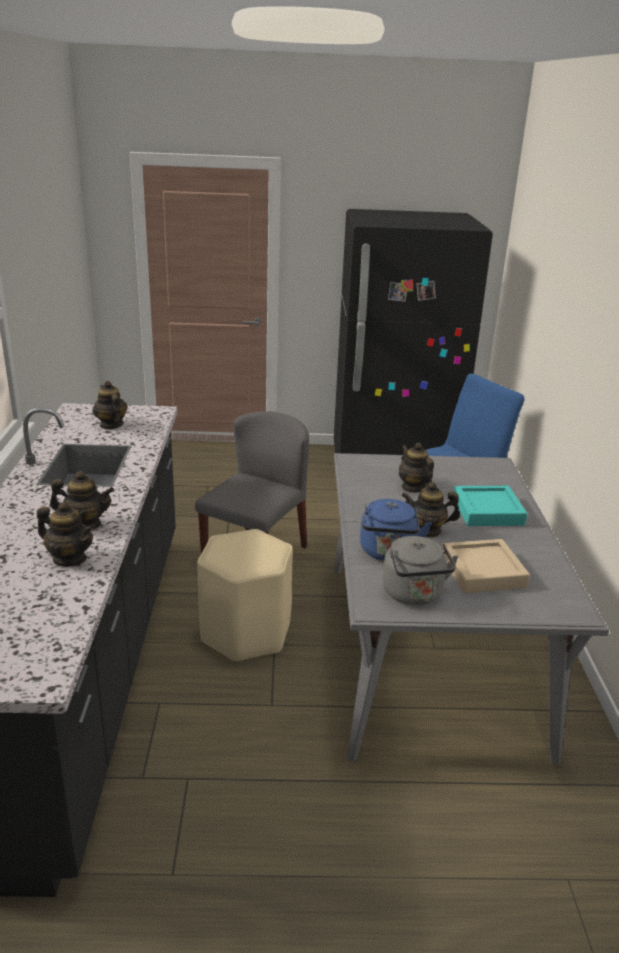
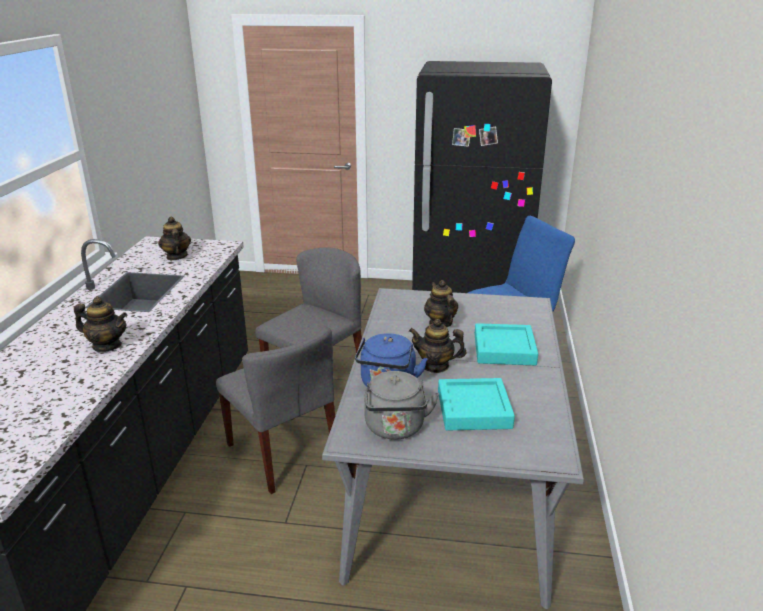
camera: 10 degrees right, 0 degrees up
(69, 559) = (77, 376): teapot -> none
(245, 633) = (283, 452): beige stool -> grey chair
(482, 572) = (474, 410): beige tray -> turquoise tray

